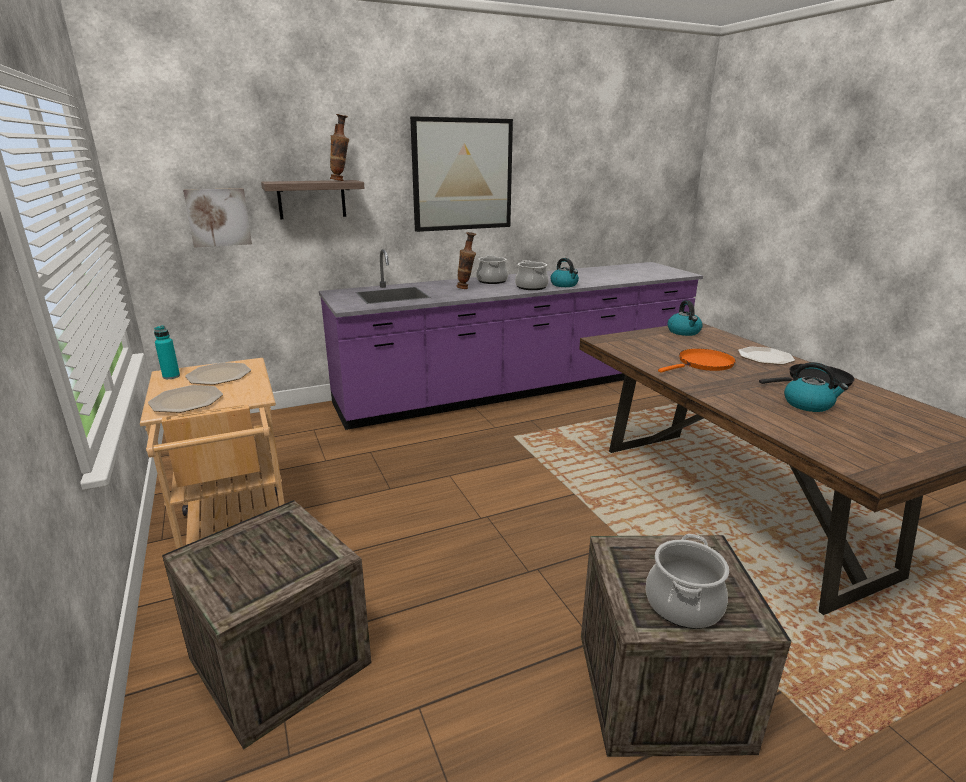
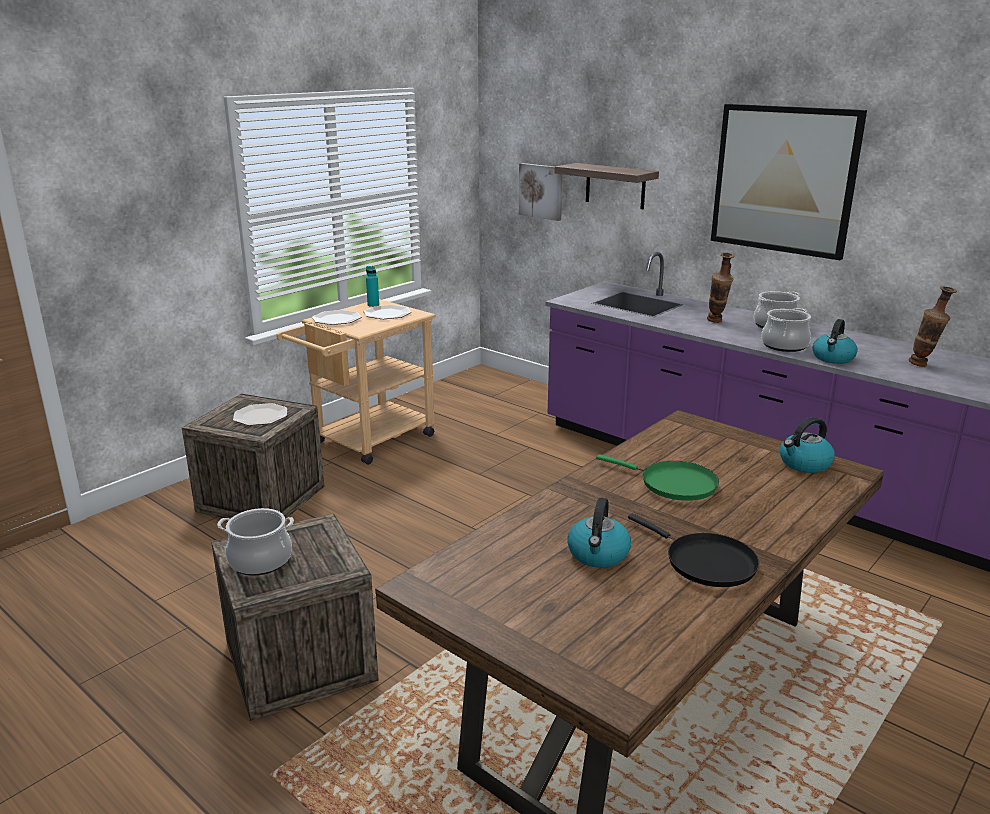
camera: 65 degrees right, 0 degrees up
(341, 181) = (628, 171): vase -> vase (923, 365)
(703, 364) = (673, 484): orange frying pan -> green frying pan
(765, 357) = (768, 525): plate -> plate (261, 416)

